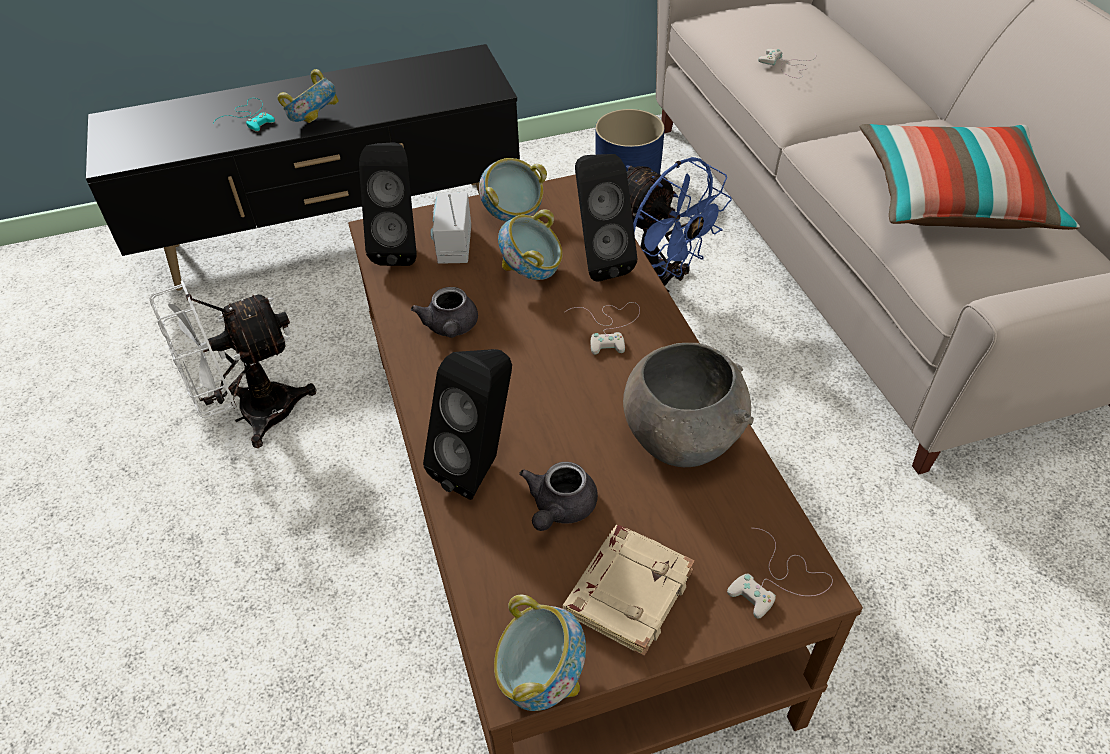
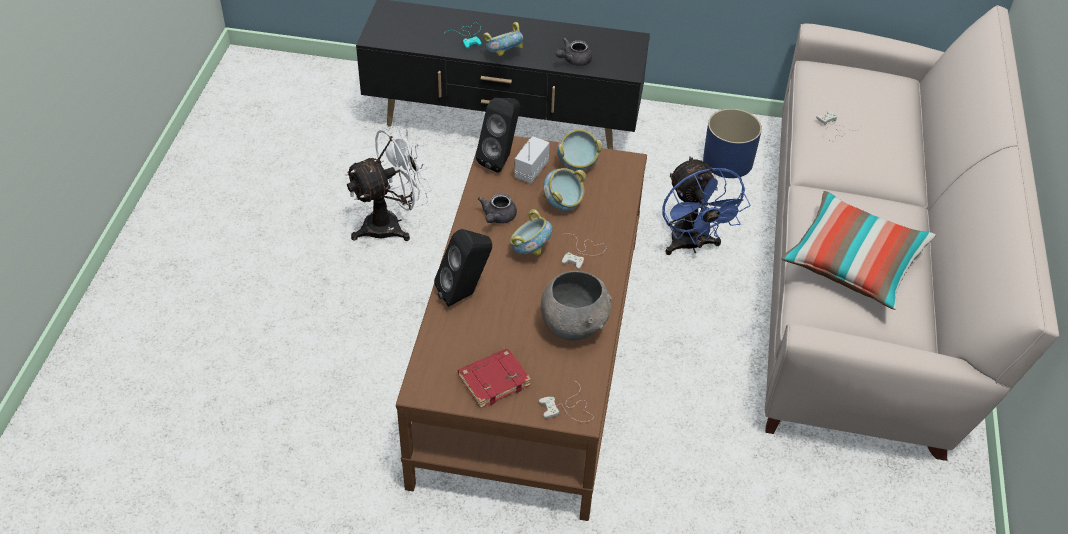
camera: 25 degrees right, 0 degrees up
(252, 415) = (391, 224): white fan -> white fan turned 150 degrees clockwise
(540, 677) = (430, 395): bowl -> bowl (530, 250)
(559, 508) = (489, 331): grey teapot -> grey teapot (573, 60)
(598, 261) = (605, 212): black speaker -> none
(628, 591) = (494, 380): beige book -> red book

